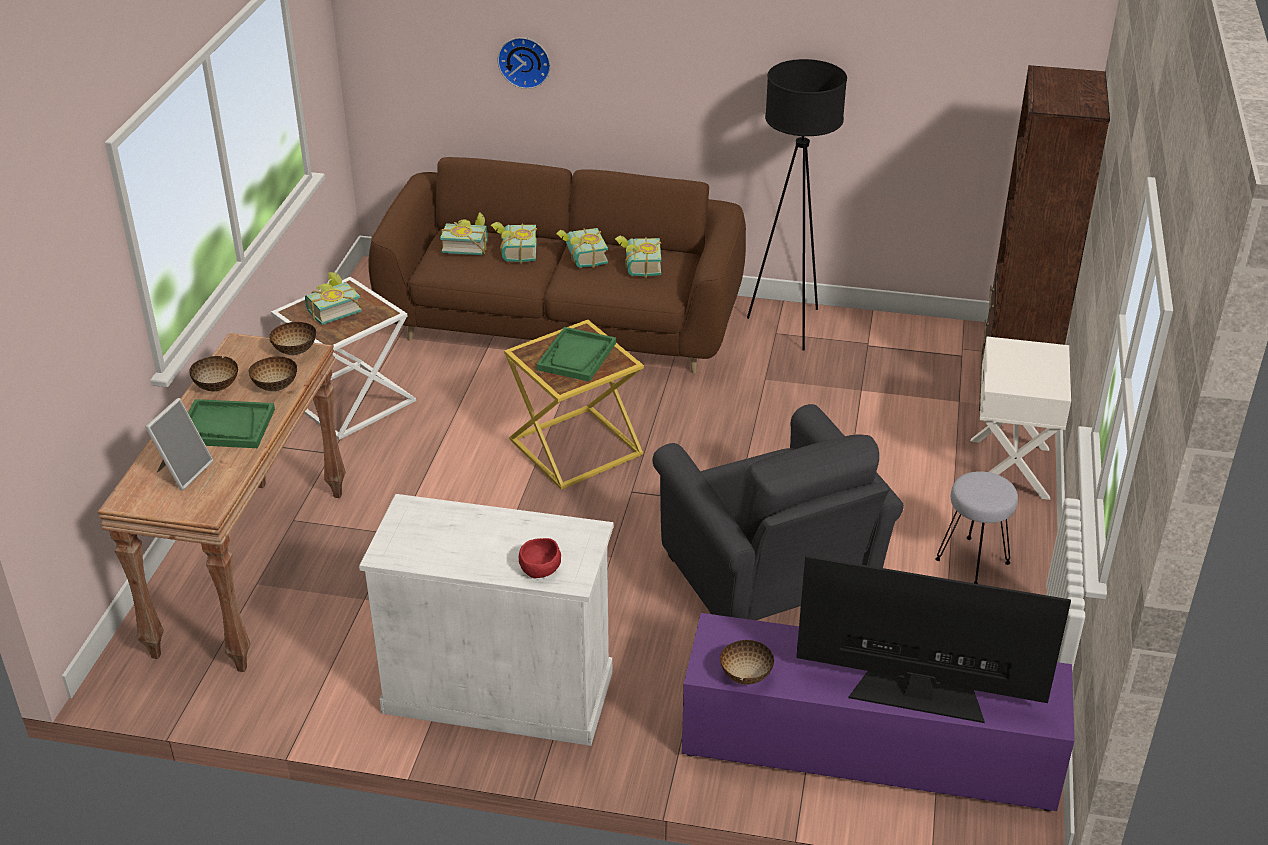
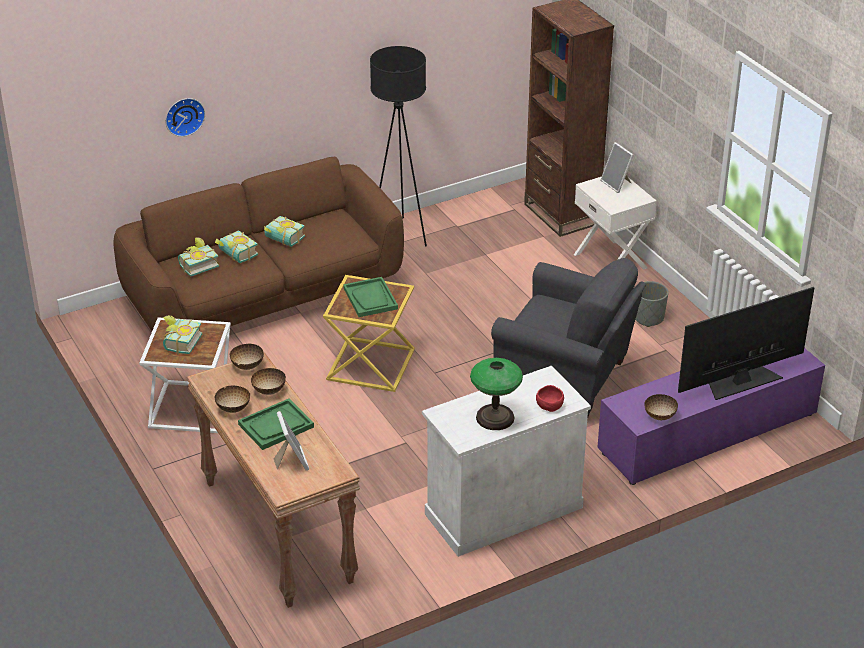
camera: 40 degrees left, 0 degrees up
(458, 546) = (495, 417): none -> table lamp
(638, 267) = (324, 230): book -> none
(973, 561) = (648, 318): grey stool -> grey planter
(1042, 359) = (617, 184): none -> picture frame

